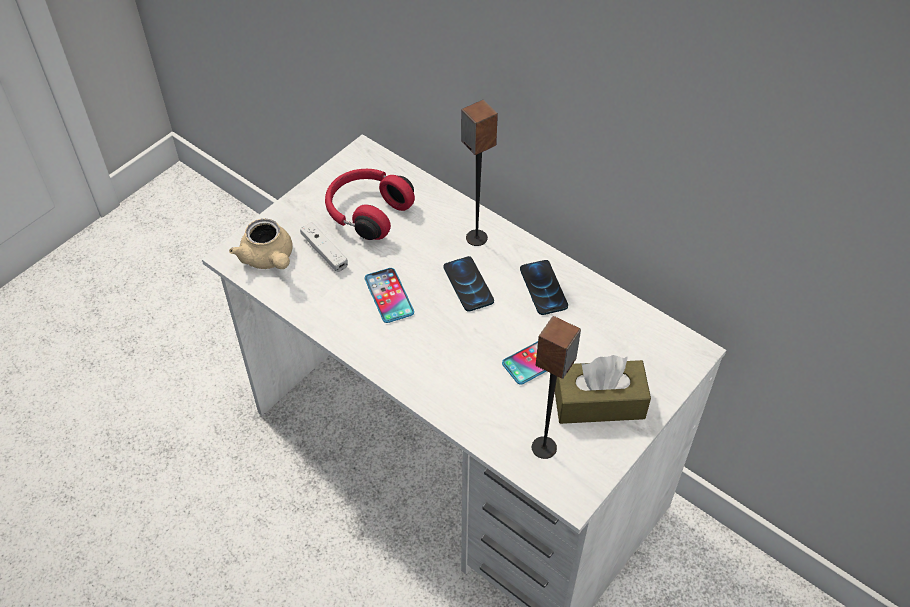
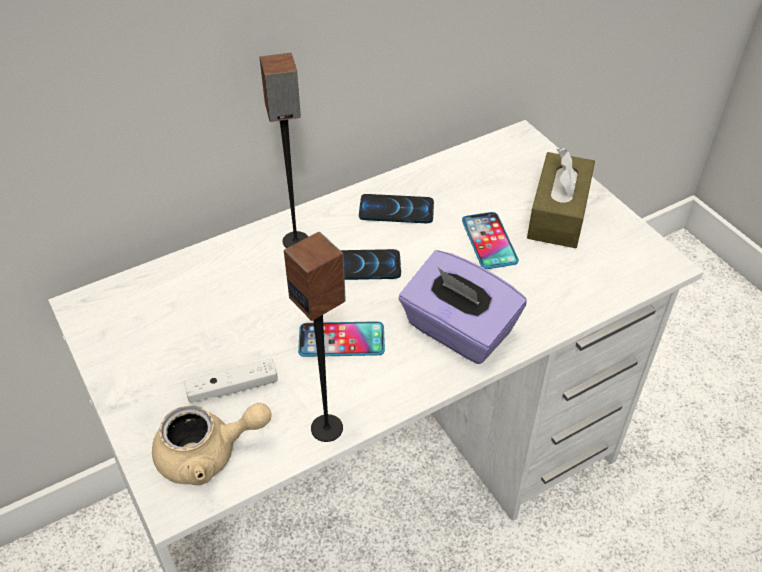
camera: 70 degrees left, 5 degrees down
(367, 212) = (192, 327): red headphones -> none
(427, 362) = (457, 331): none -> purple tissue box
(544, 448) = (602, 268): speaker -> speaker (327, 428)

